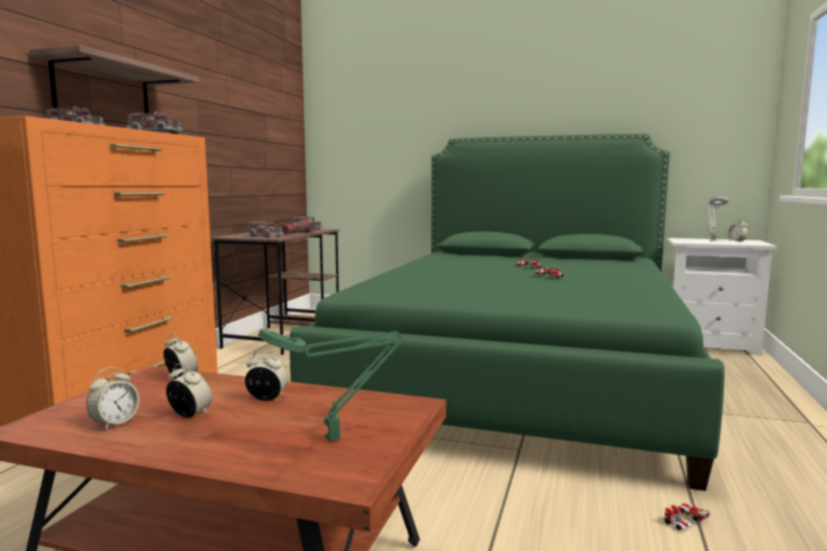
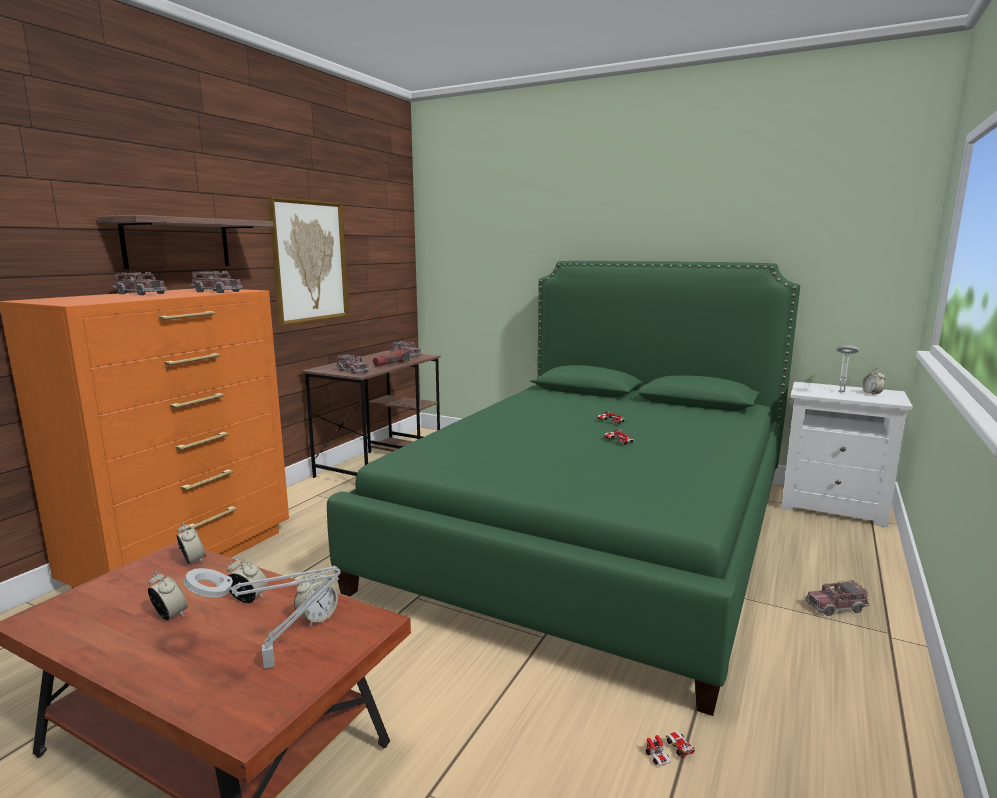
camera: 10 degrees right, 5 degrees up
(115, 423) = (103, 620): alarm clock -> alarm clock (317, 618)
(218, 130) = (309, 261): none -> picture
(337, 438) = (274, 664): green table lamp -> grey table lamp
(756, 409) = (835, 607): none -> toy truck

